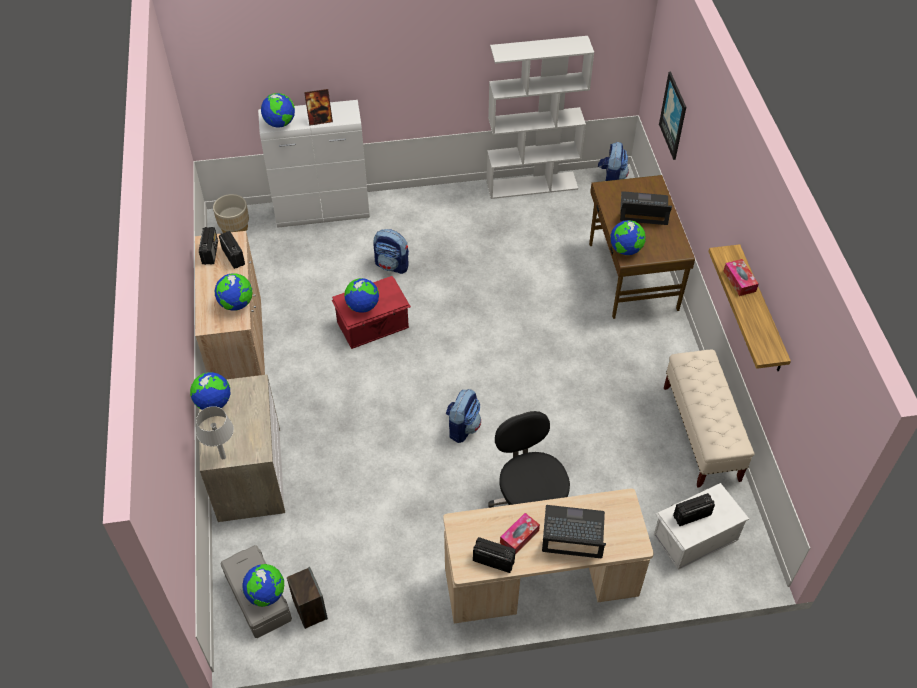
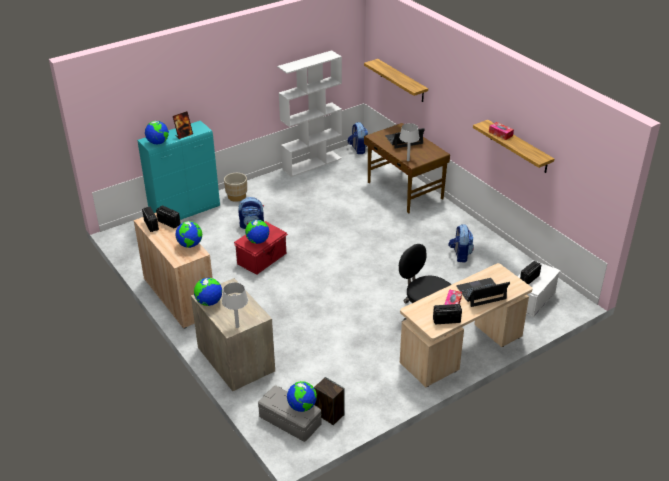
camera: 25 degrees left, 15 degrees down
(234, 228) = (129, 235): beige planter -> beige planter (237, 196)
(323, 212) = (185, 211): white cabinet -> turquoise cabinet
(462, 427) = (357, 291): backpack -> backpack (460, 255)
(625, 250) = (408, 160): globe -> grey table lamp
(674, 115) = (401, 80): picture -> shelf
(701, 433) = (498, 251): beige bench -> none

